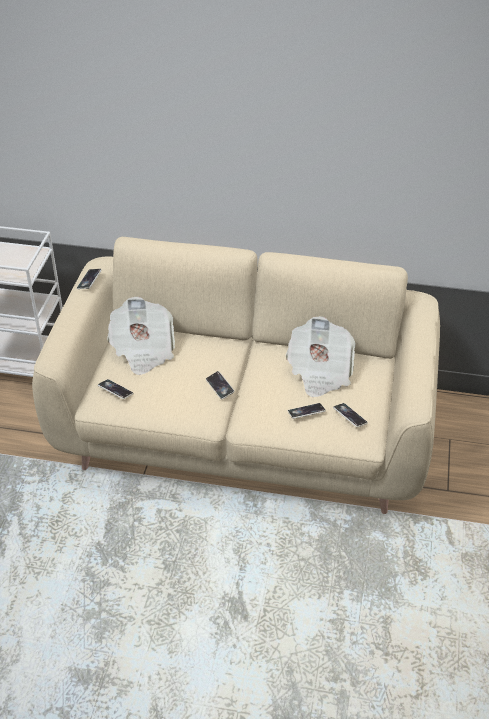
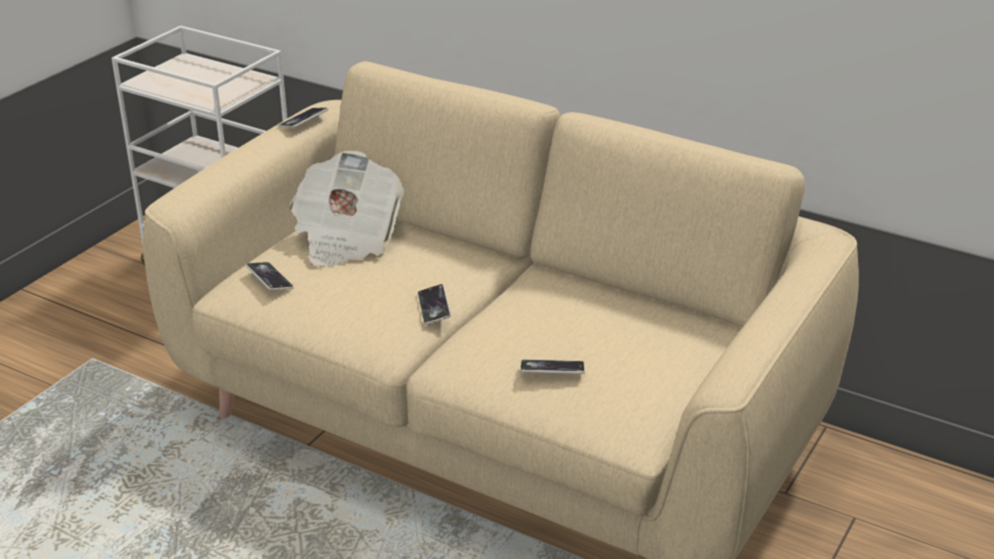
camera: 20 degrees right, 10 degrees down
(319, 372) = (610, 320): newspaper -> none
(350, 416) = (624, 392): phone -> none

